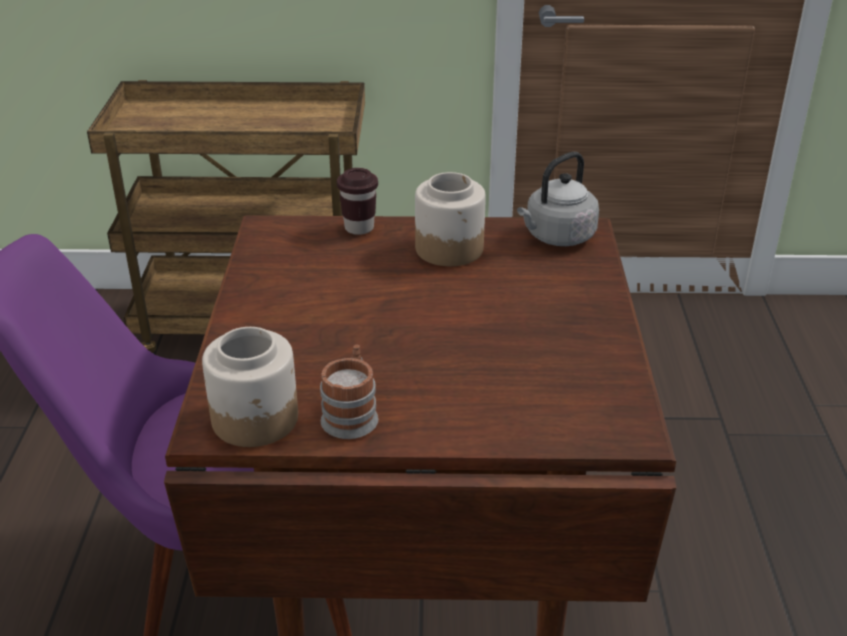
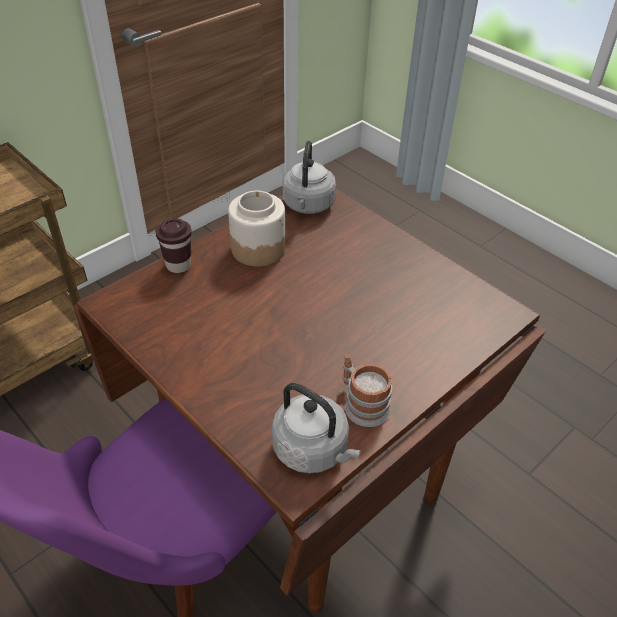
camera: 45 degrees left, 10 degrees up
(256, 419) = (313, 450): jar -> grey kettle

